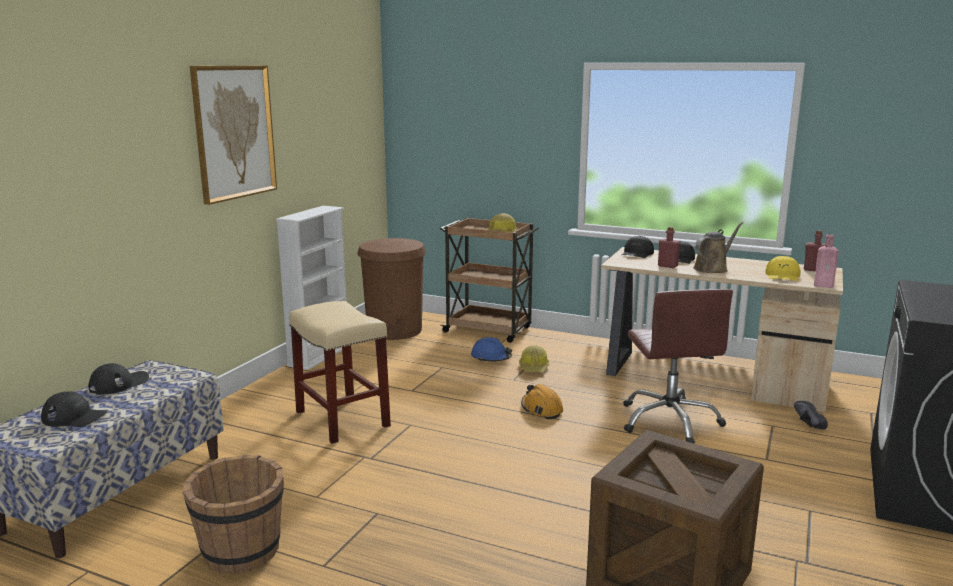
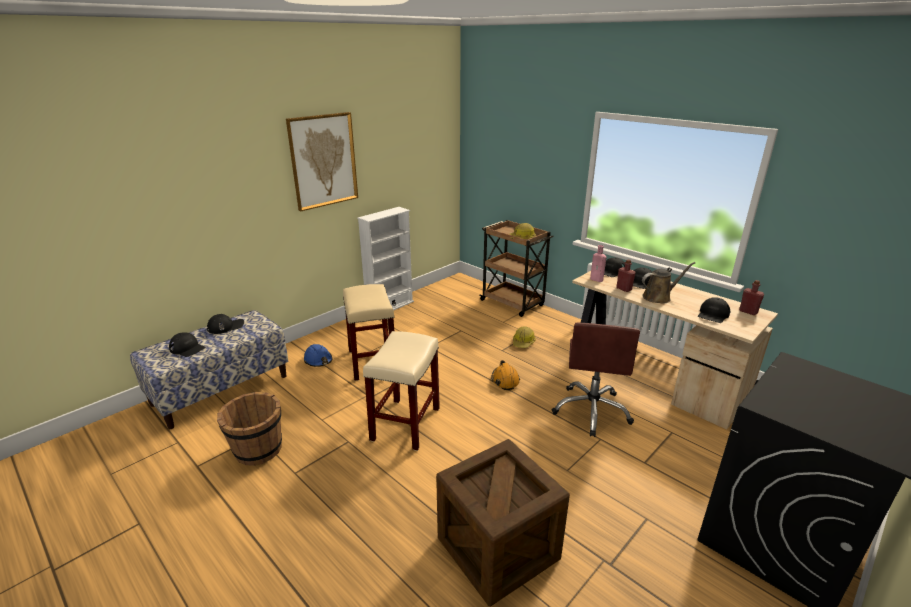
camera: 20 degrees right, 10 degrees up
(394, 330) = (449, 293): brown trash can -> none
(446, 478) = (406, 424): none -> beige stool
(491, 358) = (499, 328): blue hard hat -> blue hard hat (318, 360)
(782, 276) = (713, 315): yellow cap -> black cap
(805, 422) = (702, 435): black shoe -> none
(825, 286) = (741, 332): pink bottle -> pink bottle (597, 280)

